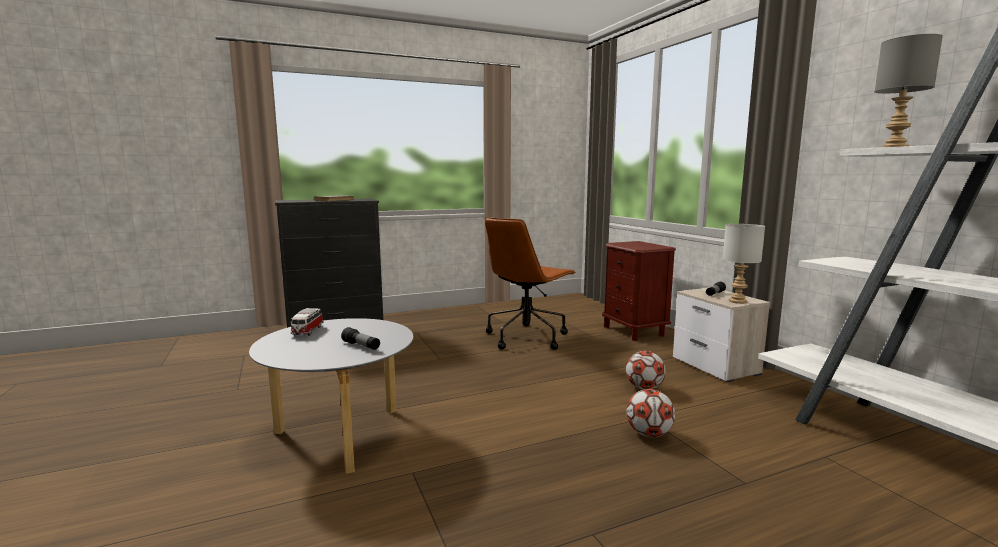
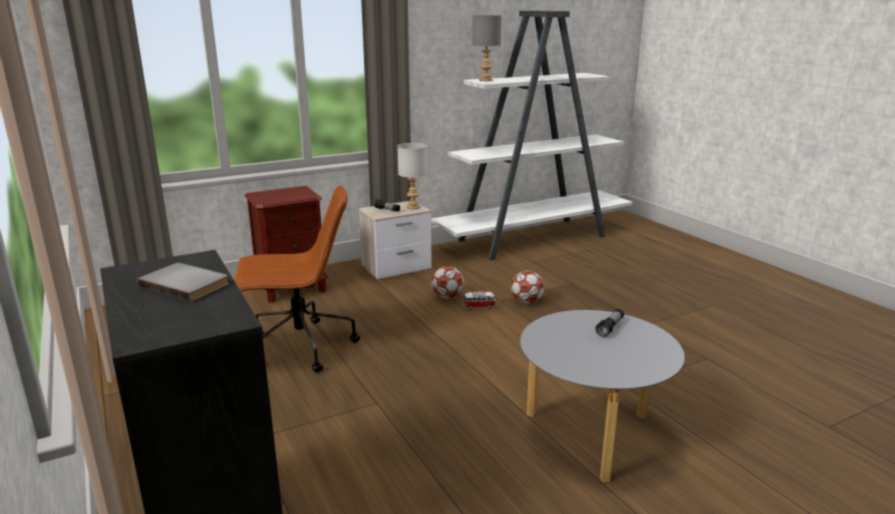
camera: 95 degrees left, 10 degrees up
(307, 331) = (584, 365): toy car -> toy car (479, 307)
(527, 337) = (299, 347): brown office chair -> brown office chair turned 45 degrees counterclockwise

